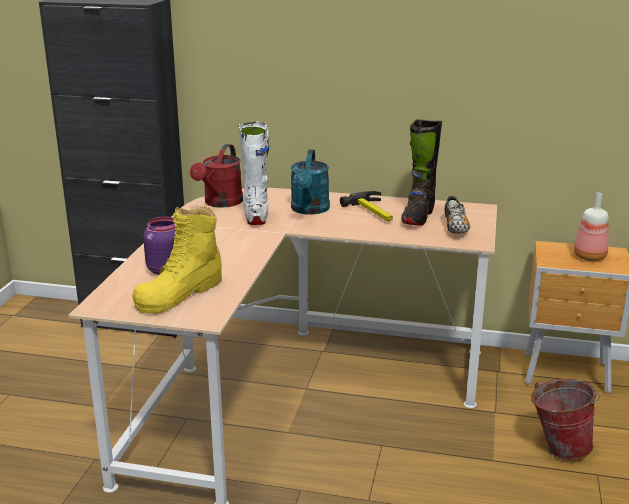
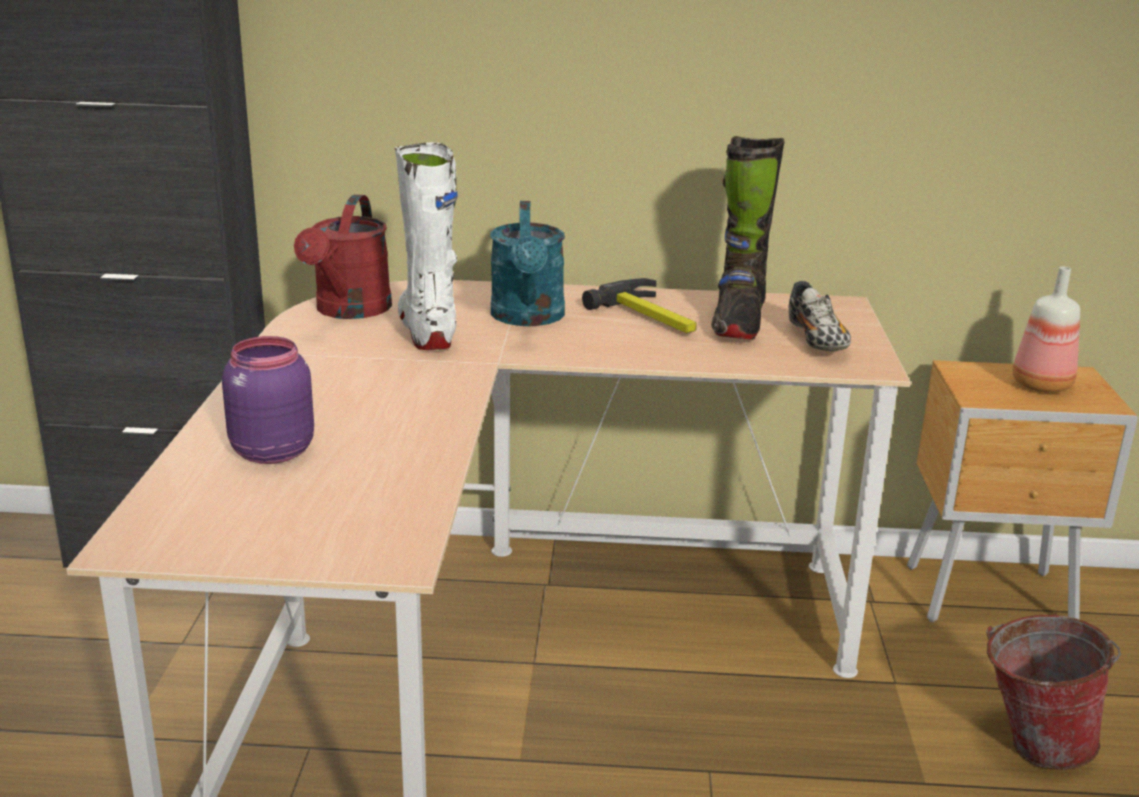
camera: 10 degrees left, 0 degrees up
(180, 293) = (317, 502): yellow boot -> none

